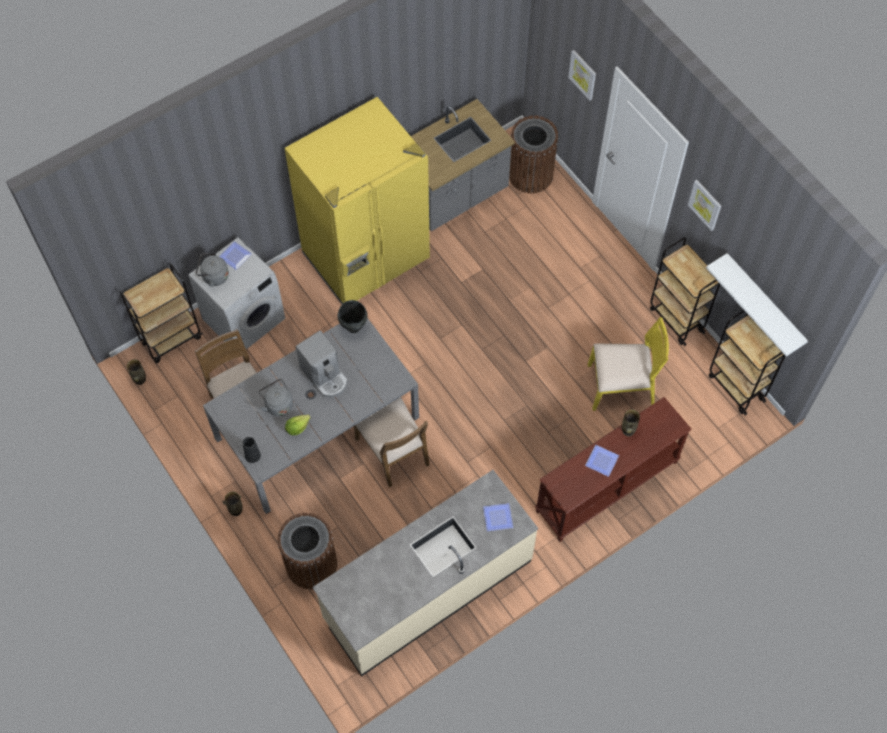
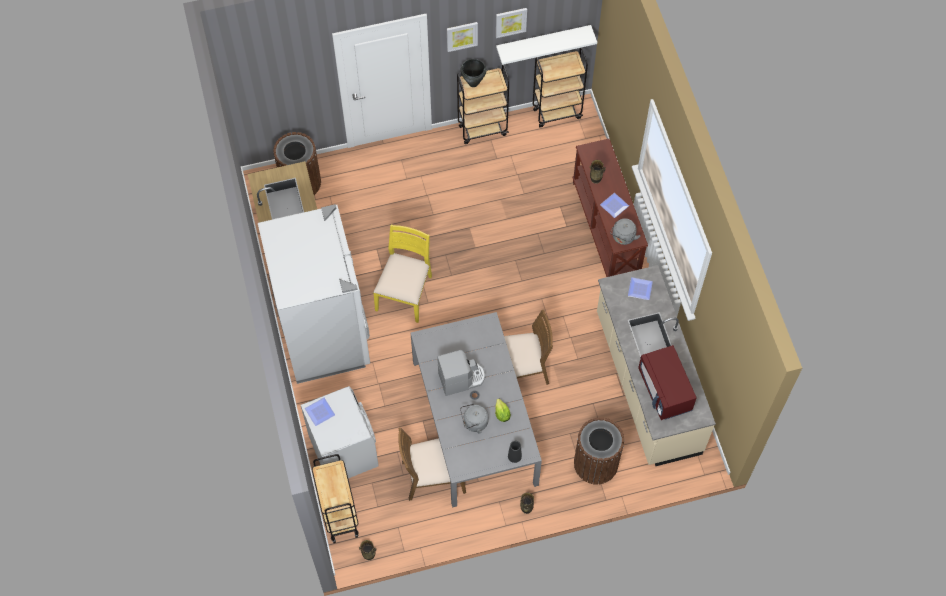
camera: 70 degrees left, 0 degrees up
(213, 276) = (333, 435): grey kettle -> grey kettle (623, 238)
(353, 328) = (425, 343): black cooking pot -> black cooking pot (473, 83)
(366, 257) = (324, 333): yellow fridge -> white fridge
(378, 583) = (665, 390): none -> red microwave
(583, 74) = (299, 72): picture -> picture (510, 22)
(621, 385) = (524, 188): yellow chair -> yellow chair (405, 293)

